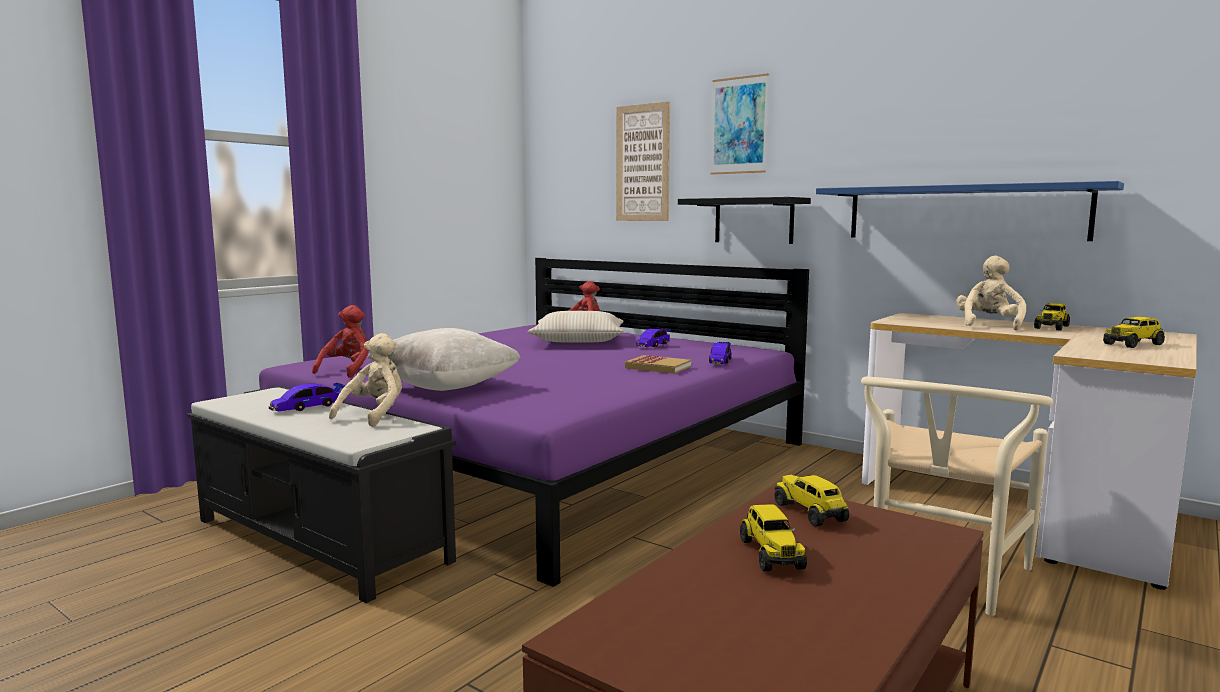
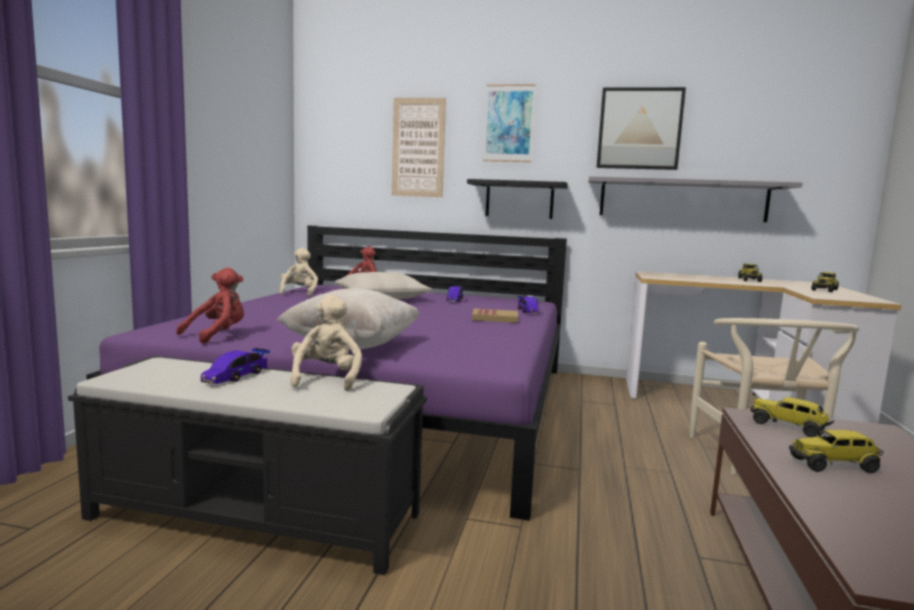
camera: 25 degrees left, 0 degrees up
(348, 371) = (218, 335): red plush toy -> red plush toy turned 45 degrees clockwise
(771, 554) = (833, 465): toy truck -> toy truck turned 120 degrees clockwise
(901, 118) = (639, 129): none -> picture
(963, 213) = (682, 200): blue shelf -> grey shelf
(988, 325) = (713, 279): beige plush toy -> beige plush toy (299, 293)

